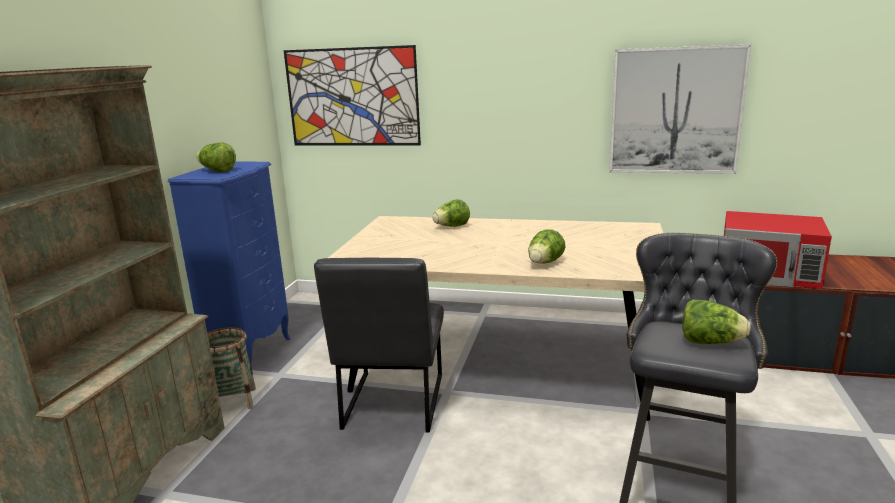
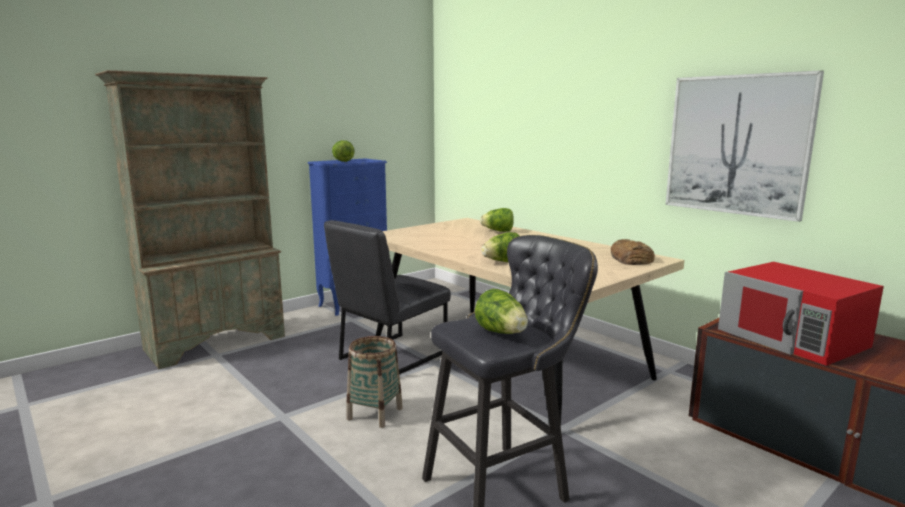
camera: 35 degrees right, 5 degrees down
(233, 401) = (308, 325): basket -> basket (375, 413)
(352, 97) = (478, 120): picture -> none
(627, 232) = (631, 259): none -> bread

